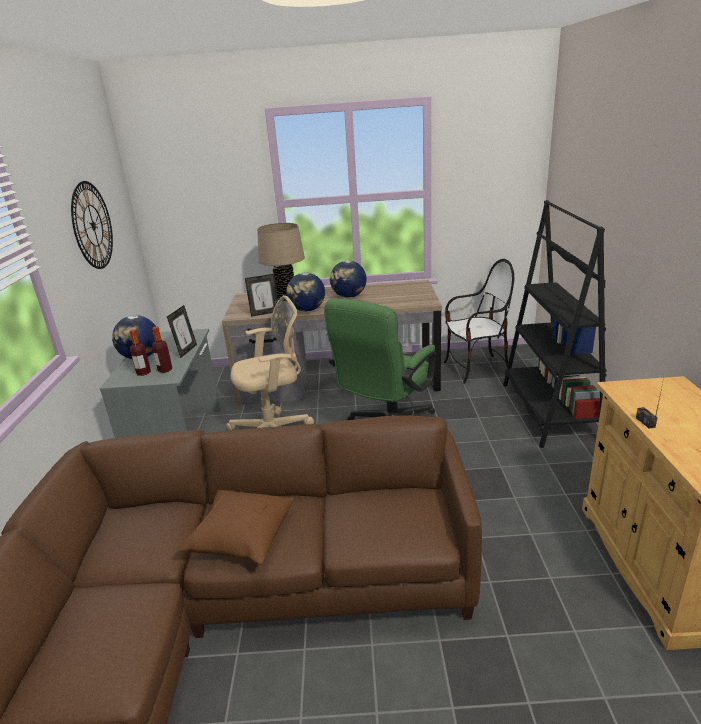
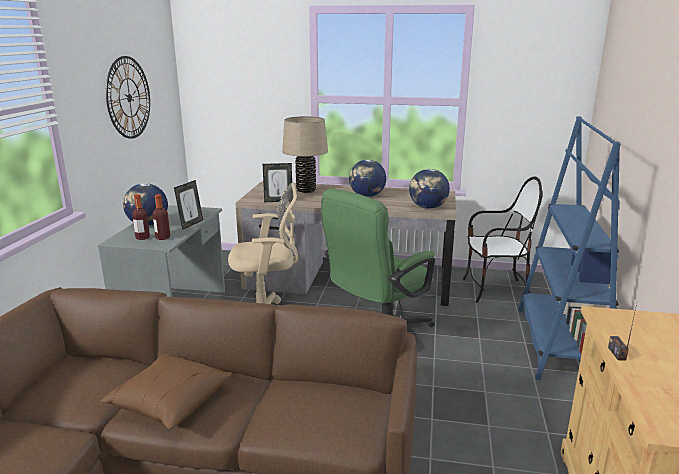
camera: 10 degrees right, 5 degrees down
(307, 310) = (320, 203): globe -> globe (428, 207)
(549, 411) = (560, 344): black bookcase -> blue bookcase

